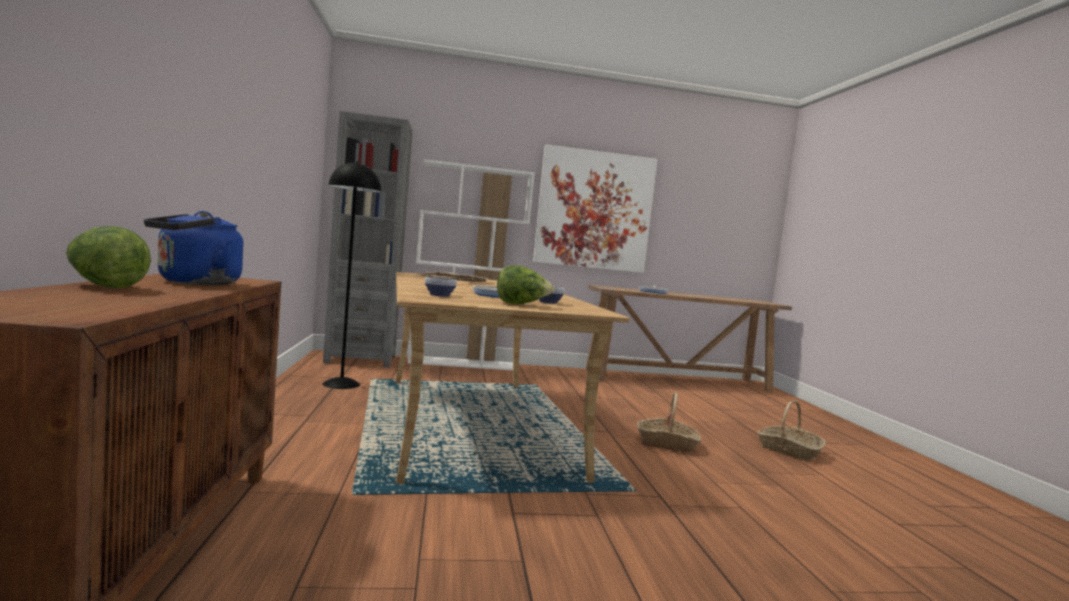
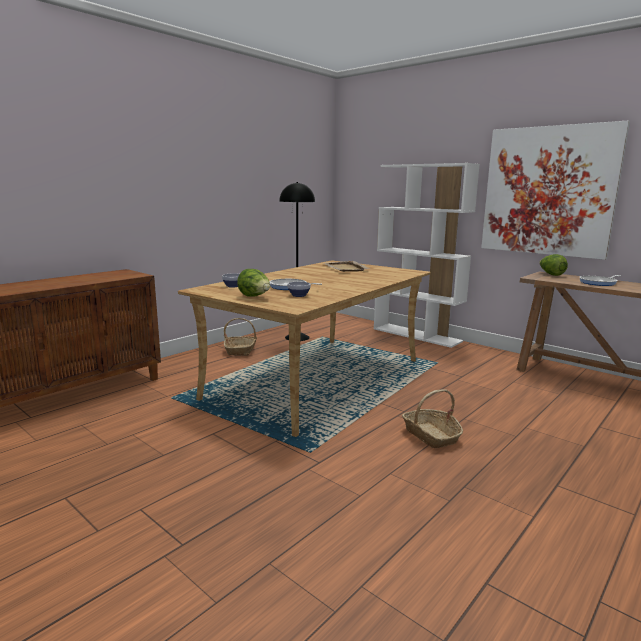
camera: 50 degrees right, 10 degrees up
(105, 286) = (48, 280): lettuce -> lettuce (551, 274)
(195, 283) = (97, 278): blue kettle -> none
(360, 359) = (347, 322): grey bookcase -> none
(788, 451) = (564, 486): basket -> basket (241, 350)

